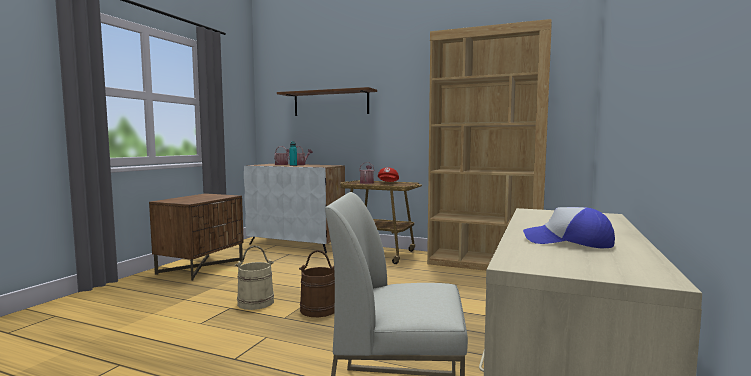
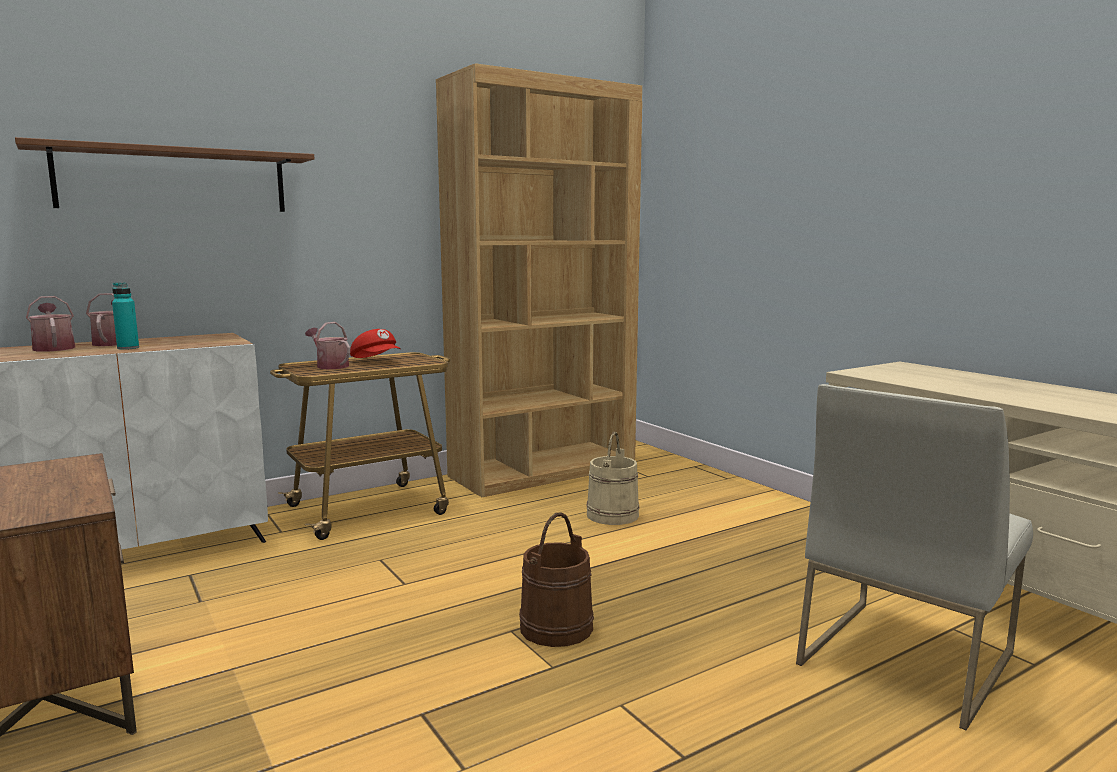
camera: 55 degrees left, 5 degrees up
(256, 302) = (434, 678): beige bucket -> beige bucket (612, 515)
(568, 242) = (1055, 398): cap -> none

